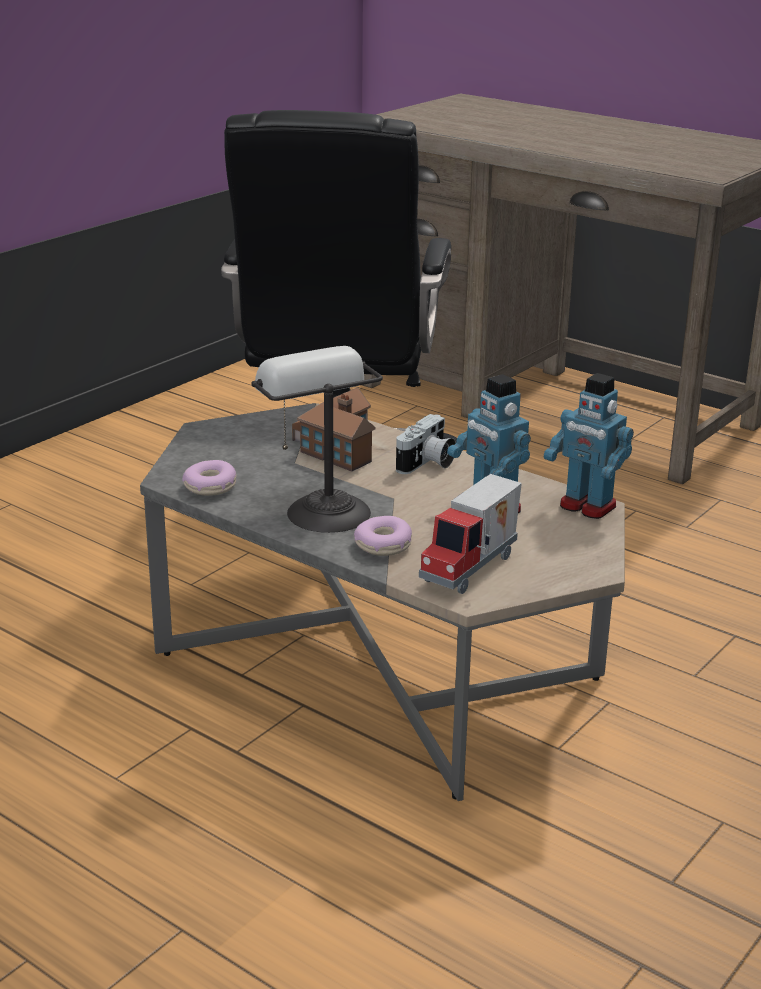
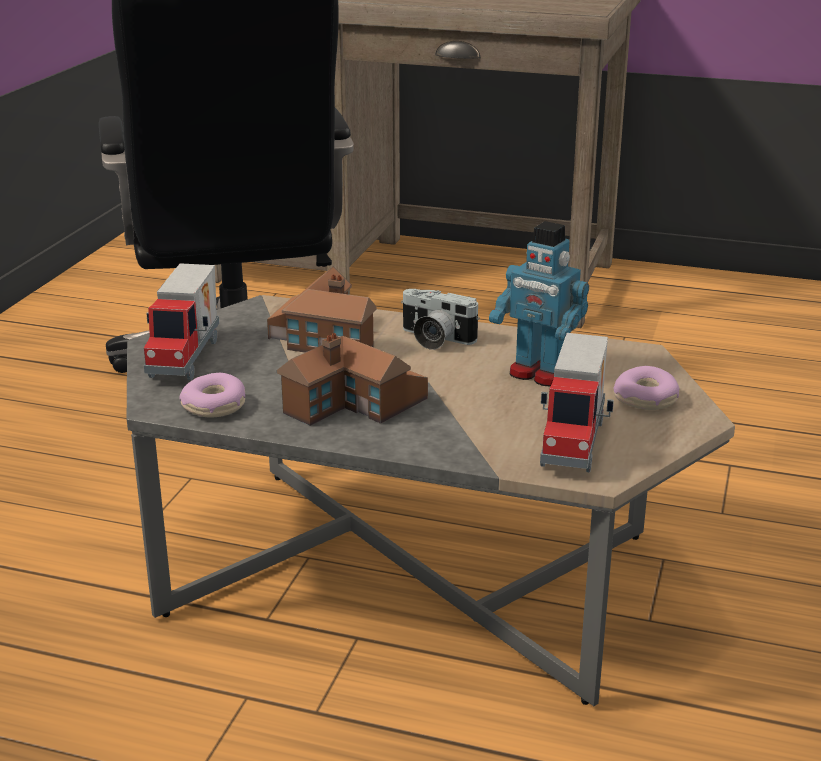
camera: 20 degrees left, 0 degrees up
(218, 445) = (188, 358): none -> toy truck
(318, 506) = (355, 405): table lamp -> toy house
(383, 545) = (462, 436): donut -> donut (646, 399)
(427, 464) = (434, 339): camera -> camera turned 105 degrees clockwise
(587, 506) = (631, 355): toy robot -> none

